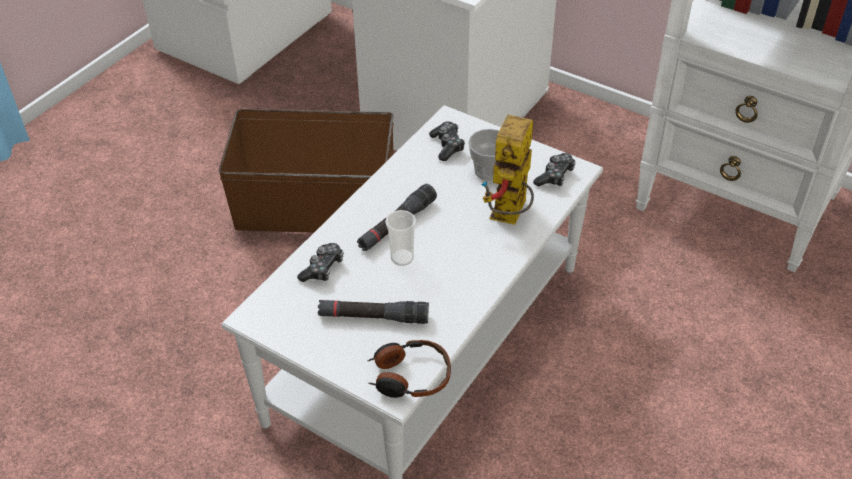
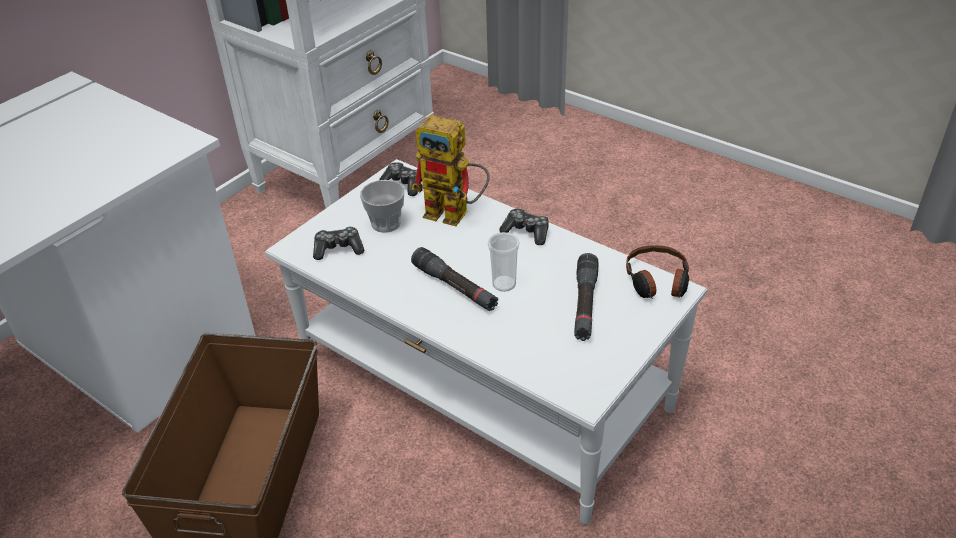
camera: 85 degrees left, 5 degrees down
(323, 268) = (515, 342): game controller -> game controller (526, 232)

